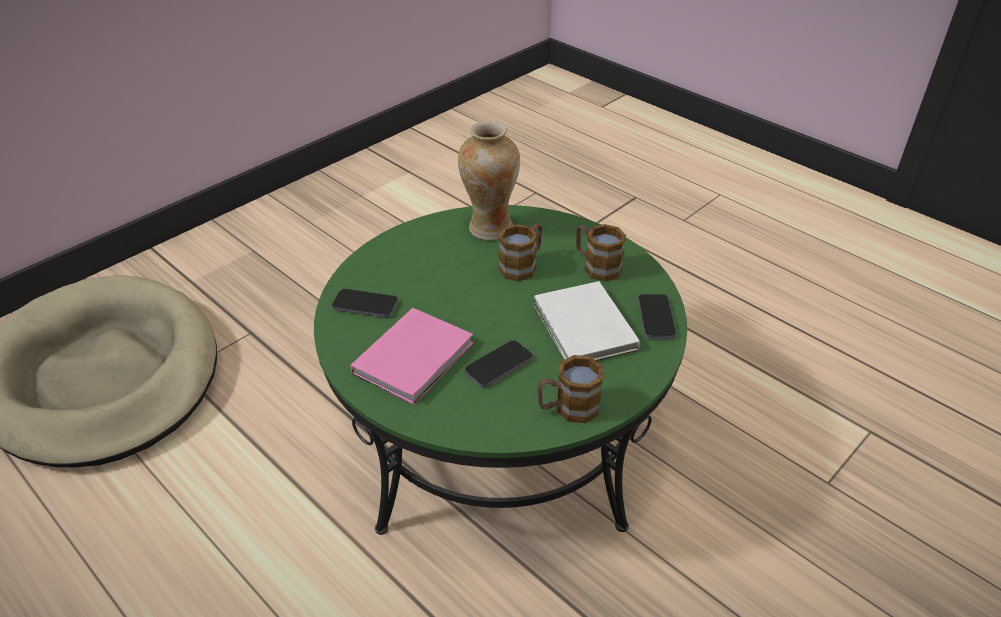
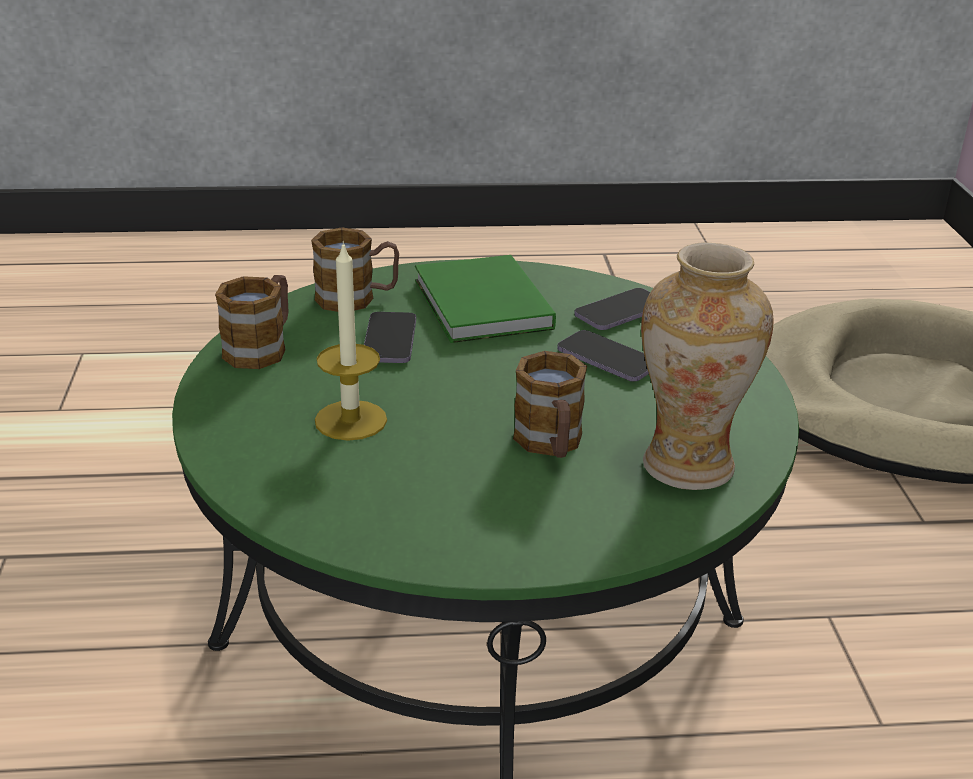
camera: 130 degrees right, 10 degrees down
(416, 357) = (481, 306): pink book -> green book
(584, 329) = (351, 420): white book -> candle
(596, 266) = (455, 506): mug -> mug (357, 298)
(656, 318) = (272, 485): phone -> phone (607, 359)

